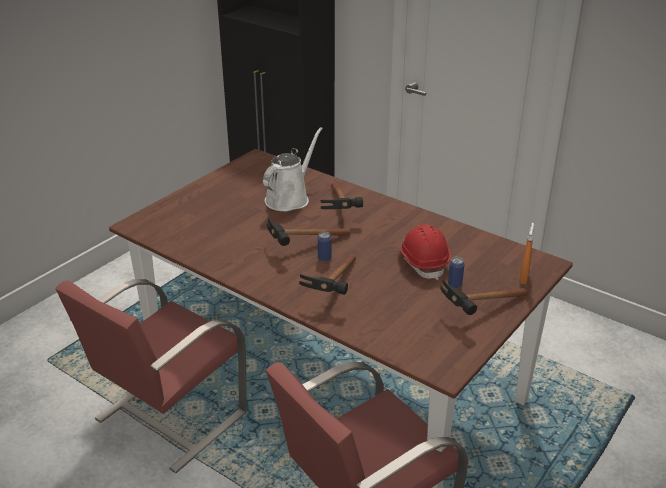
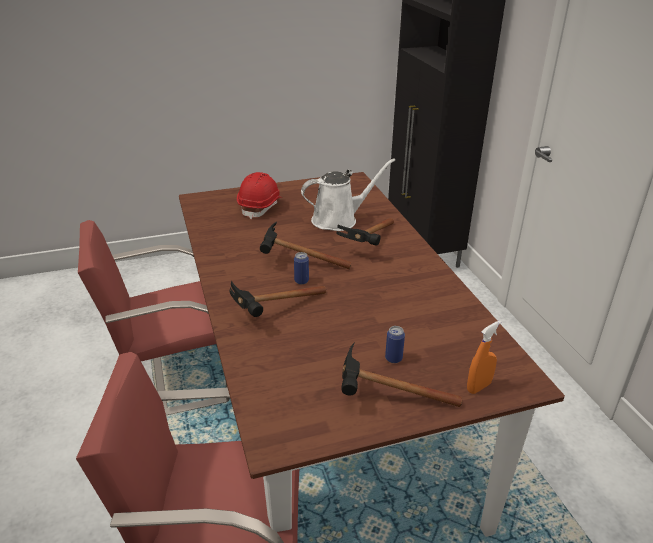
camera: 35 degrees right, 0 degrees up
(423, 262) = (388, 322): red hard hat -> red hard hat (261, 206)

